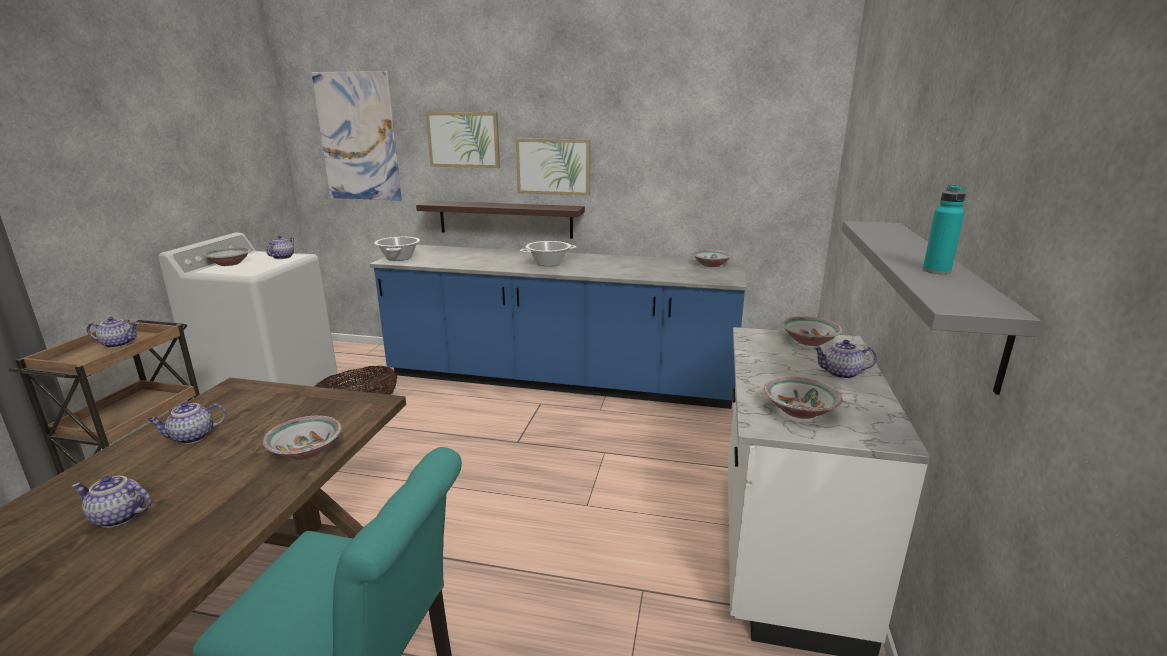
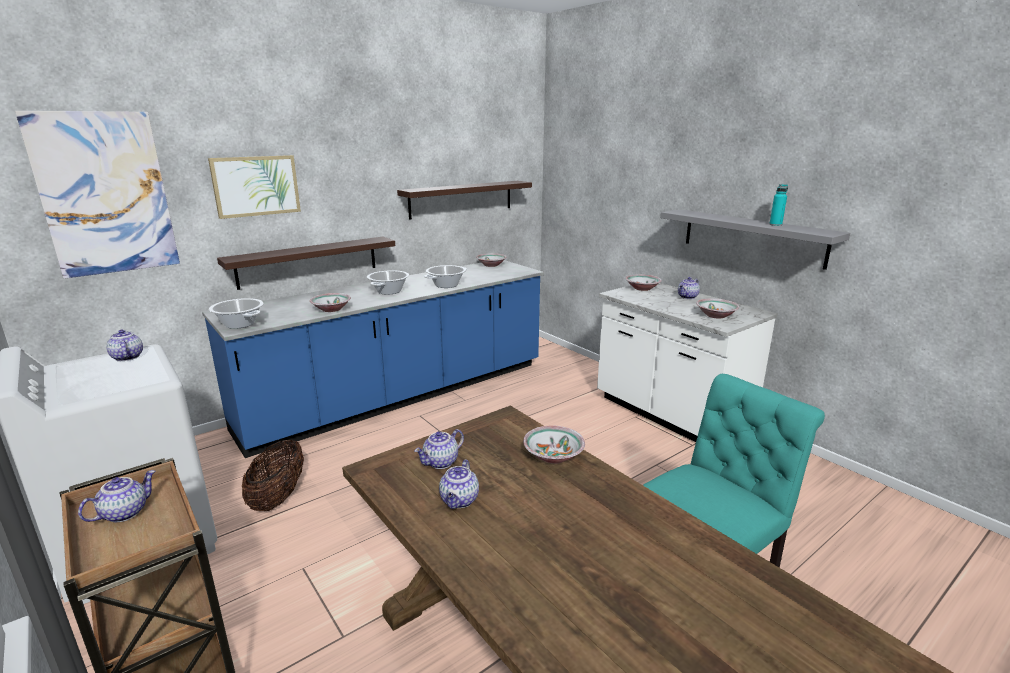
camera: 50 degrees left, 0 degrees up
(117, 518) = (572, 549): teapot -> teapot (441, 463)
(229, 263) = (74, 384): bowl -> bowl (331, 309)
(553, 166) = (352, 204): picture -> none
(606, 271) = (446, 285): none -> cooking pot
(693, 176) = (461, 199): none -> shelf

